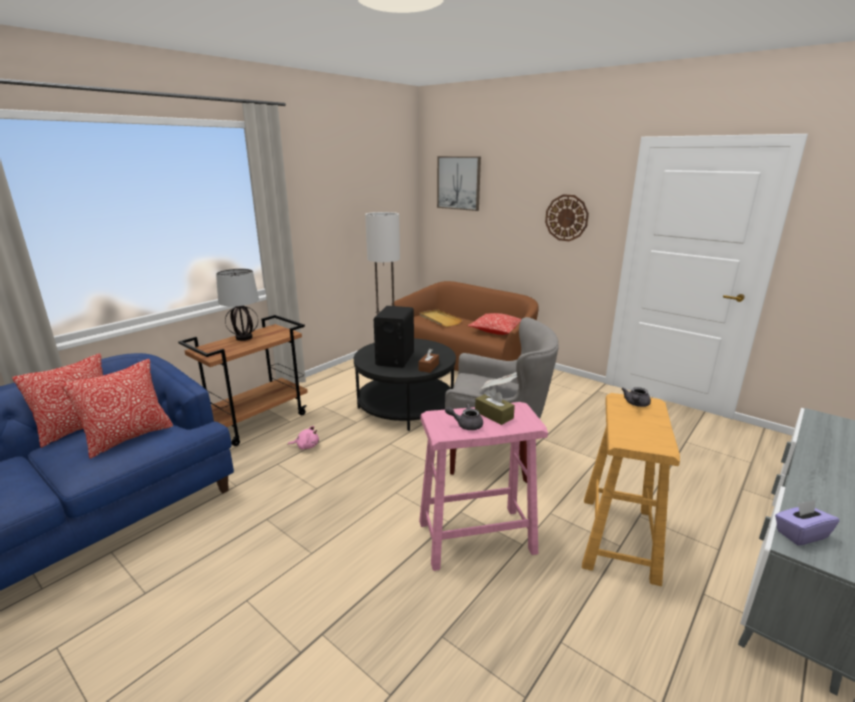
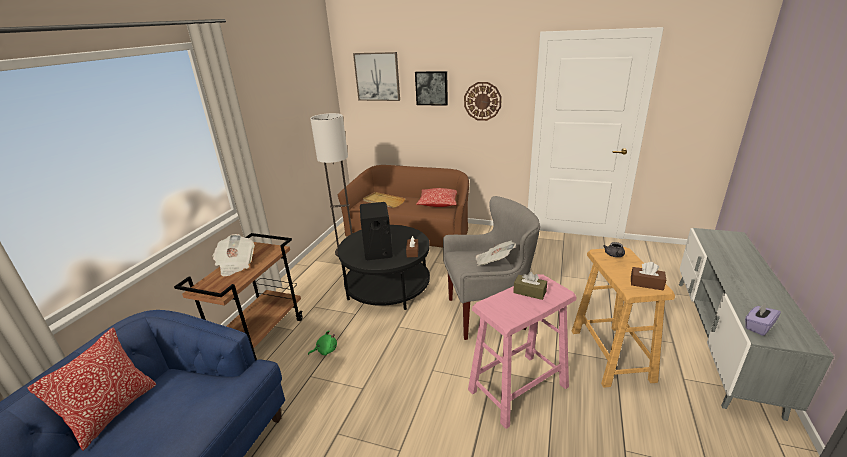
camera: 20 degrees left, 5 degrees up
(129, 437) = (186, 406): pillow -> none
(244, 338) = (235, 264): table lamp -> newspaper
(306, 446) = (325, 350): pink plush toy -> green plush toy
(466, 425) = (517, 307): grey teapot -> none
(512, 199) = (432, 88): none -> picture
(649, 439) = (646, 283): none -> brown tissue box

